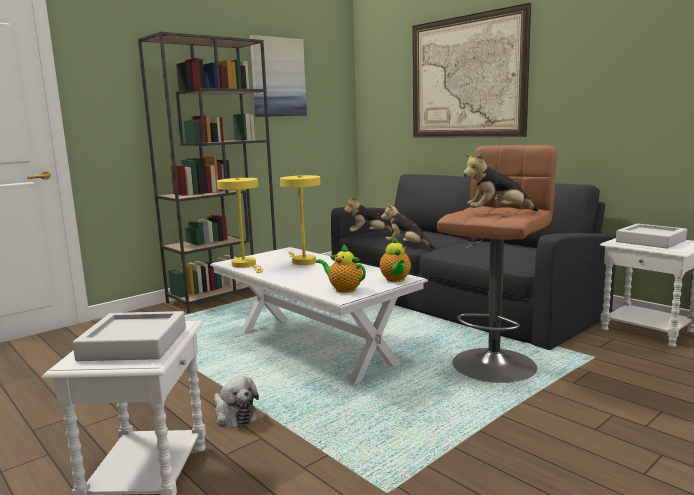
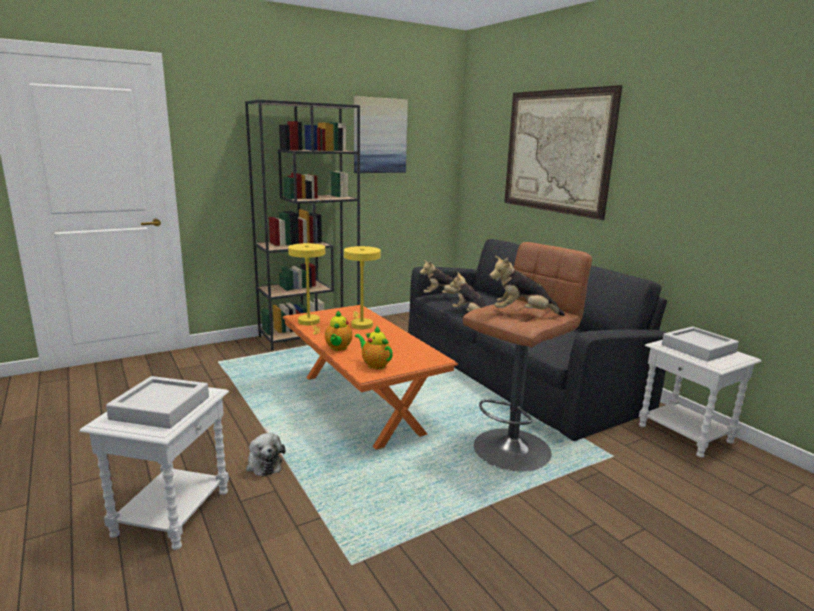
camera: 10 degrees right, 5 degrees up
(314, 347) = (361, 403): white coffee table -> orange coffee table
(395, 280) = (427, 360): teapot -> teapot (338, 348)

